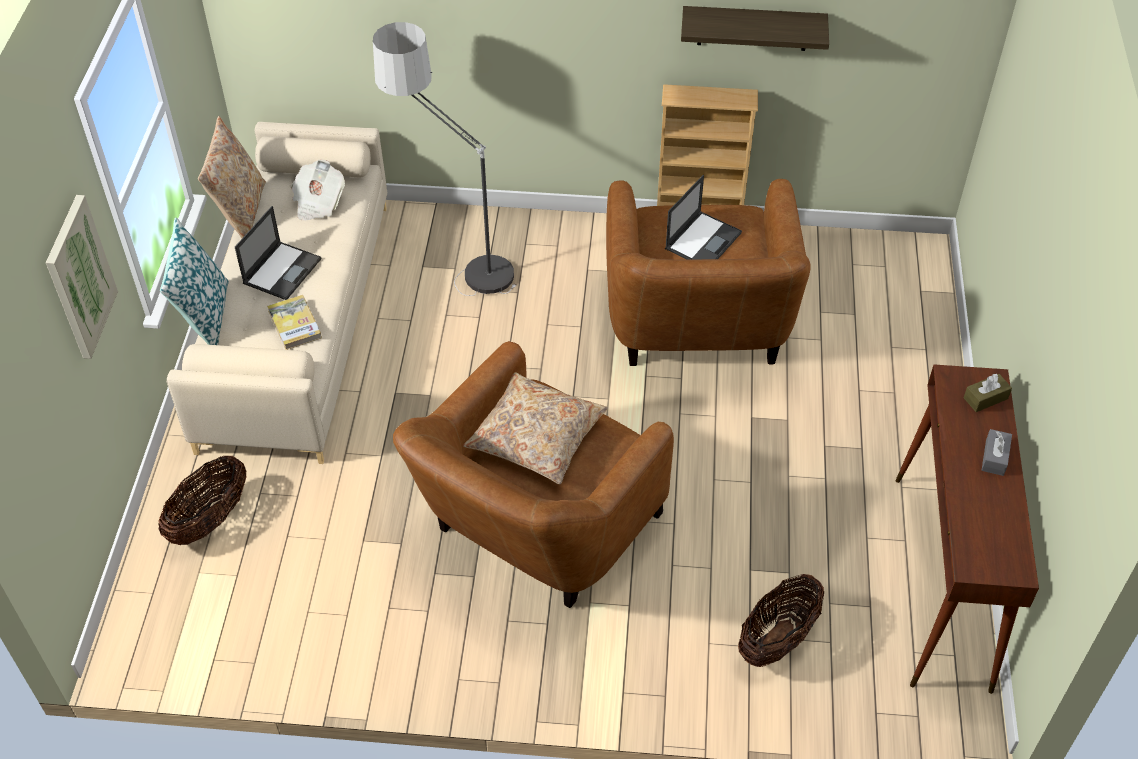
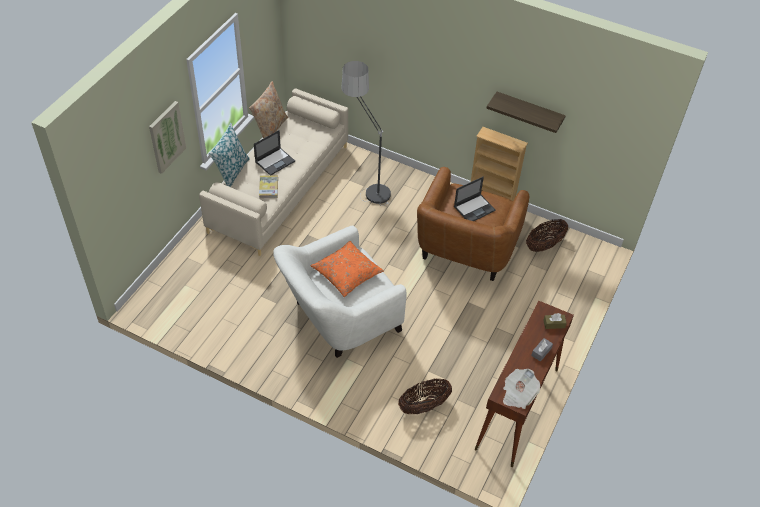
camera: 20 degrees right, 0 degrees up
(210, 519) = (200, 263): basket -> basket (544, 245)
(318, 203) = (306, 134): newspaper -> newspaper (518, 394)
(534, 530) = (338, 318): brown armchair -> white armchair
(536, 437) = (347, 273): beige pillow -> orange pillow

